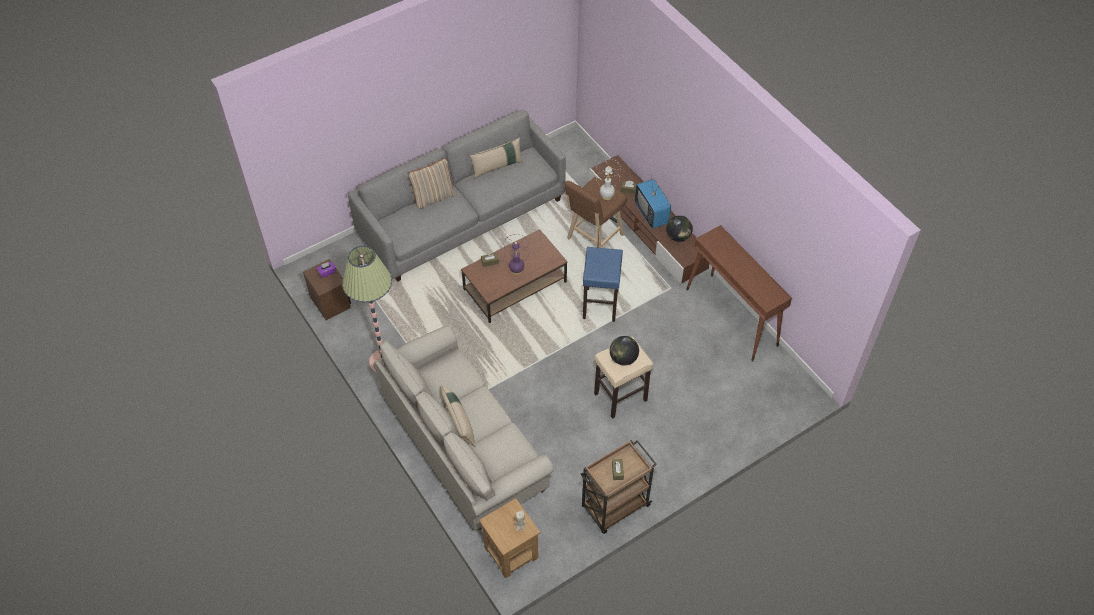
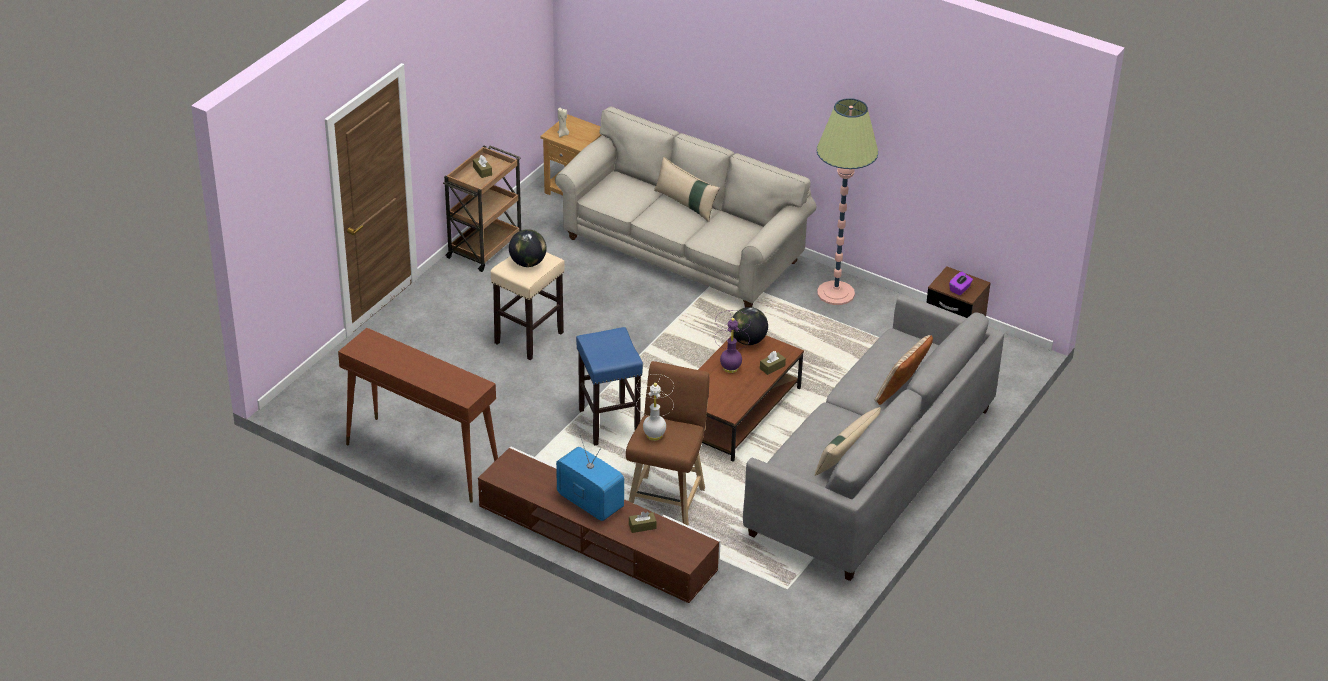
camera: 155 degrees right, 15 degrees down
(678, 237) = (535, 483): globe -> globe (748, 340)

